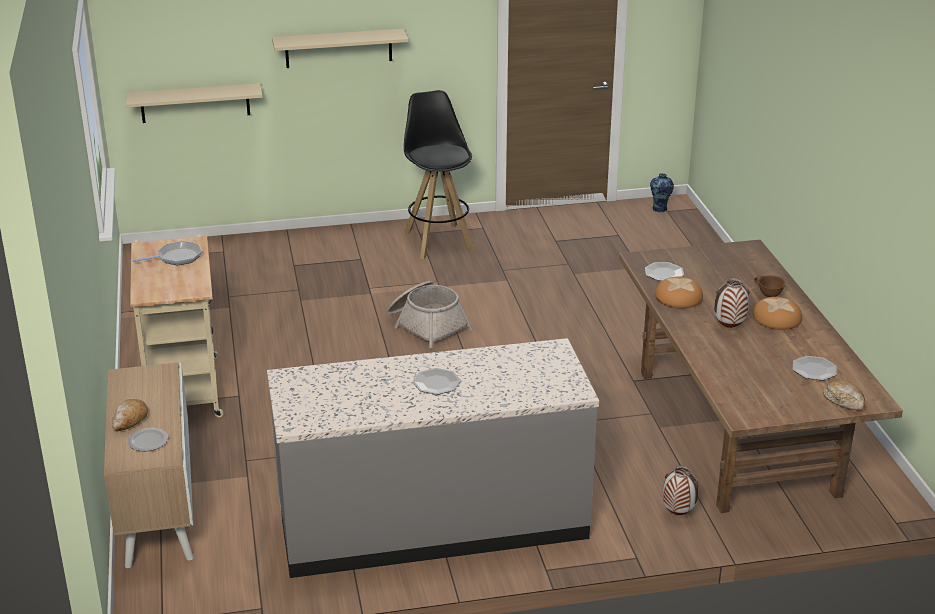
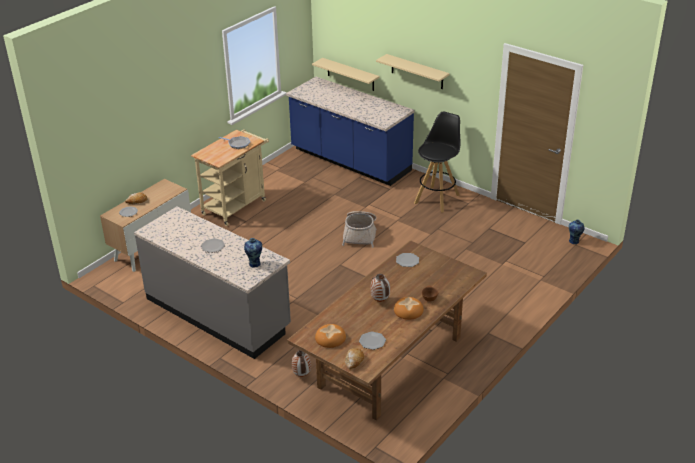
camera: 50 degrees right, 5 degrees up
(243, 254) = (350, 161): none -> blue counter
(537, 367) = (254, 263): none -> vase
(678, 297) = (389, 274): bread -> bread (330, 338)

